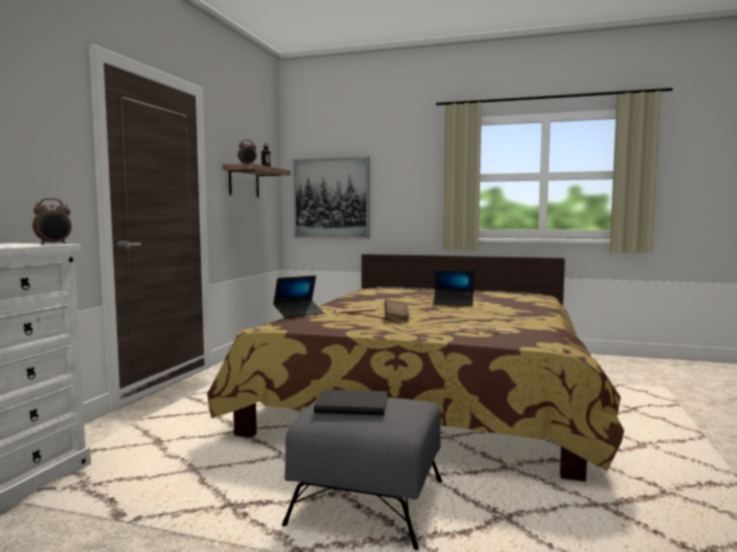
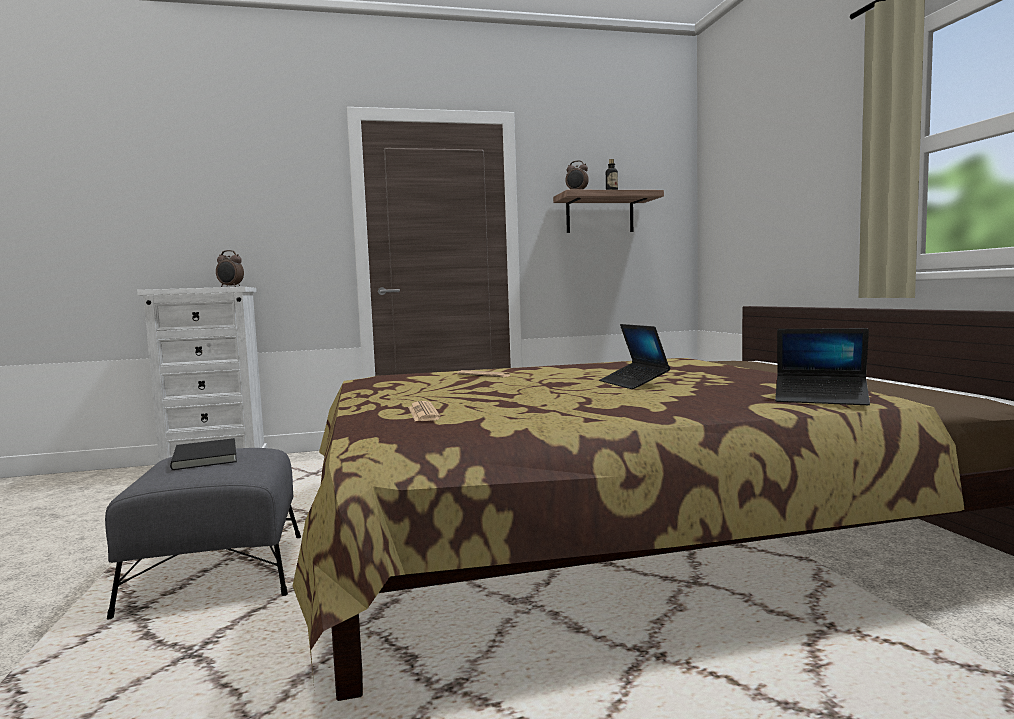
camera: 60 degrees right, 0 degrees up
(299, 314) = (439, 371): laptop -> laptop (821, 399)
(331, 198) = (740, 222): picture -> none
(396, 319) = (454, 387): brown book -> none

